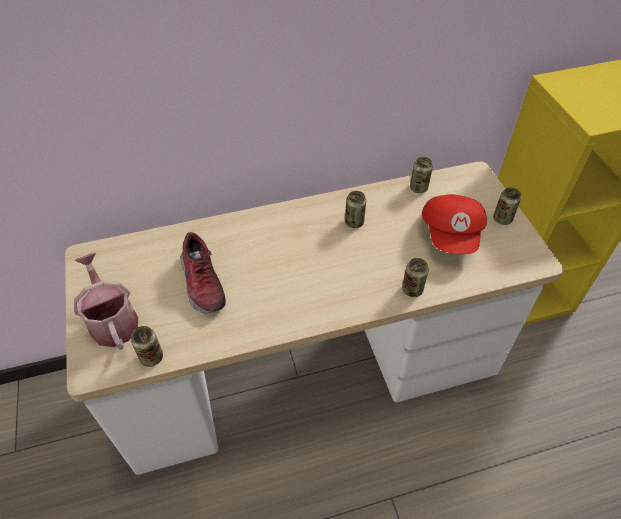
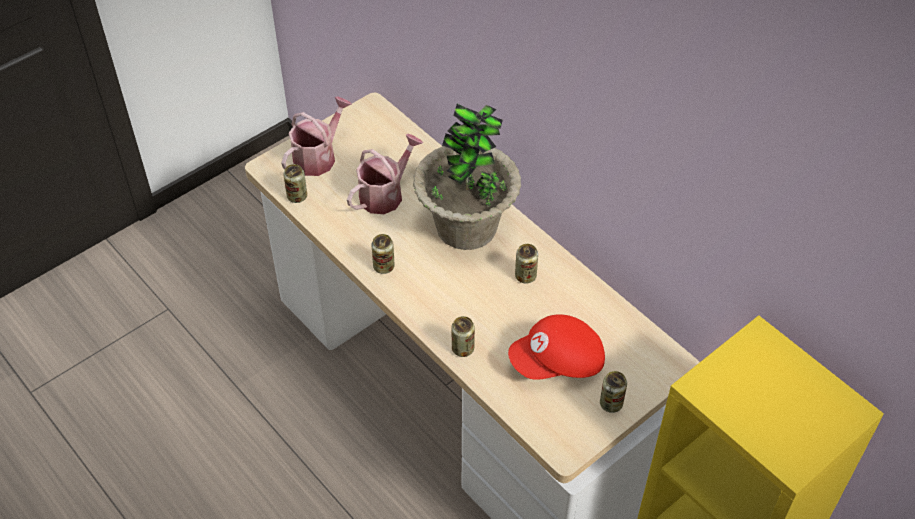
camera: 65 degrees right, 0 degrees up
(201, 283) = (385, 194): shoe -> watering can
(279, 240) = (466, 227): none -> potted plant
(418, 188) = (612, 315): can -> can (384, 266)

